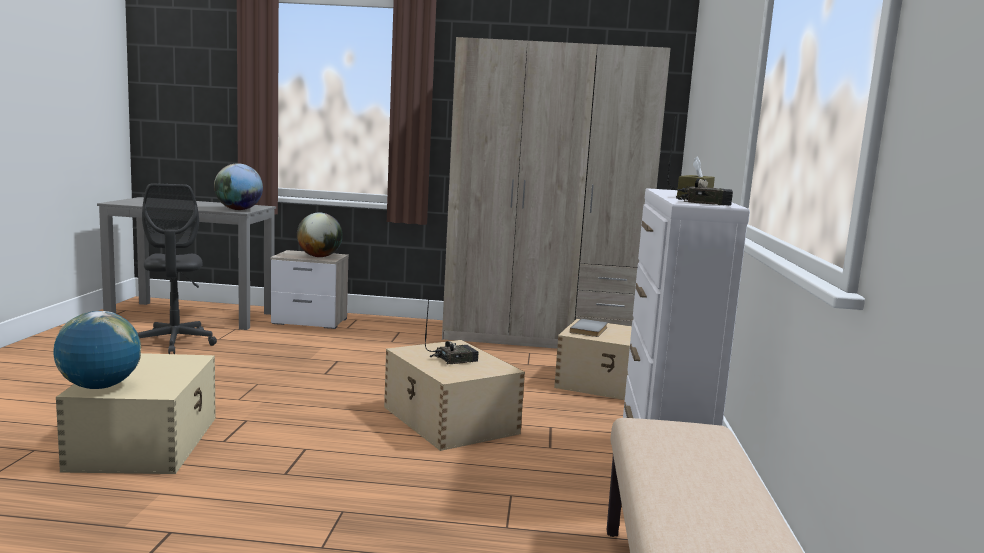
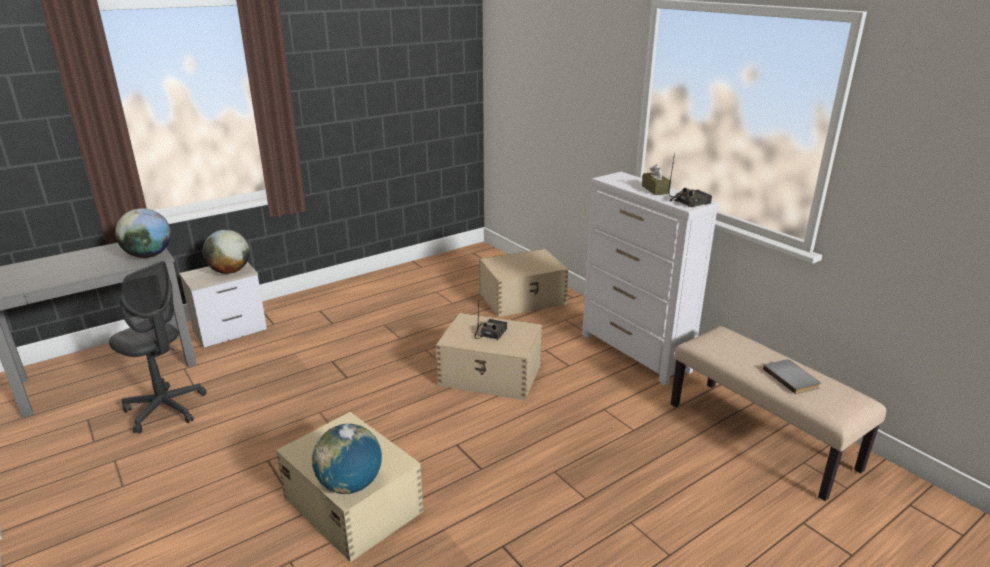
camera: 40 degrees left, 15 degrees up
(541, 338) = (420, 273): beige wardrobe -> none
(590, 330) = (506, 267): grey book -> grey book (792, 378)

